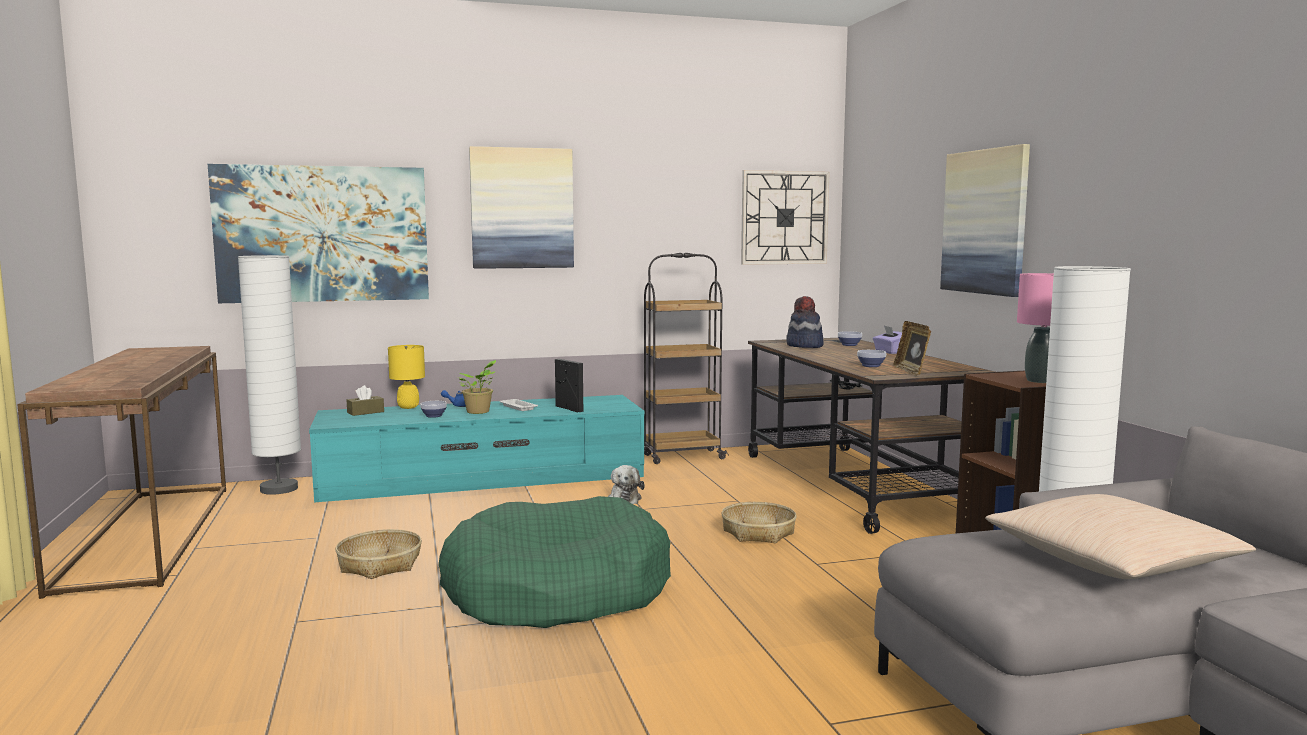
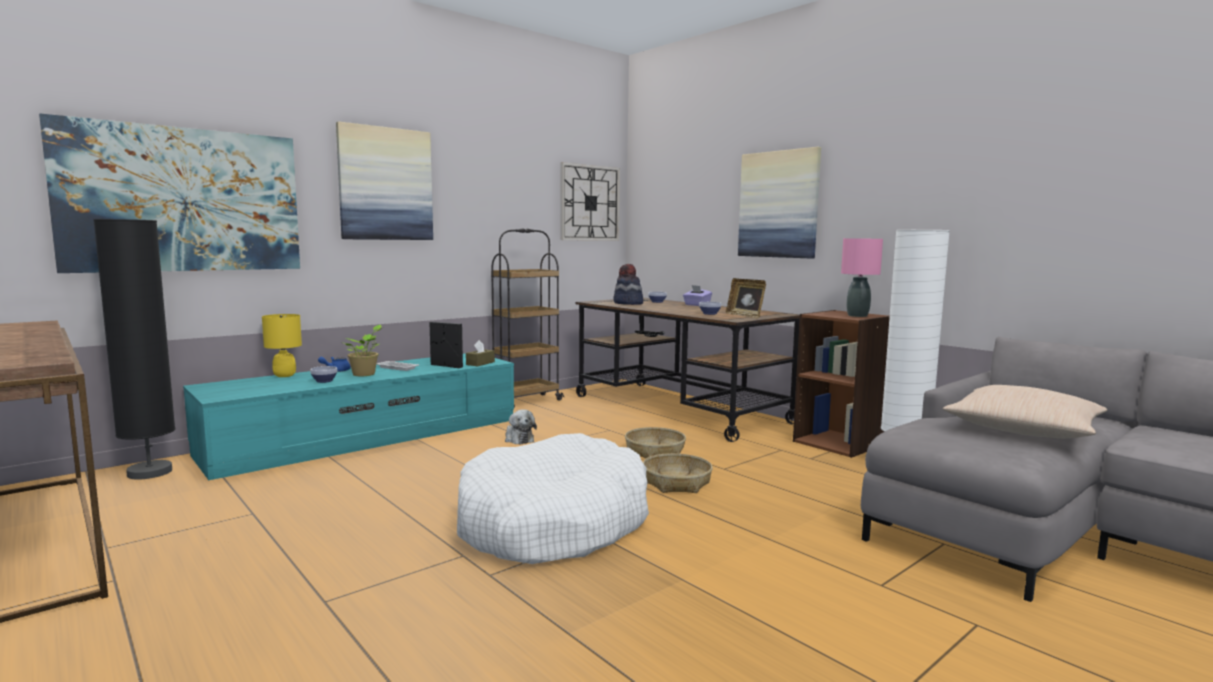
camera: 25 degrees left, 0 degrees up
(279, 489) = (150, 472): white floor lamp -> black floor lamp
(365, 412) = (243, 383): brown tissue box -> brown tissue box (480, 363)
(380, 564) = (354, 529): basket -> basket (676, 482)
(556, 590) = (553, 523): green dog bed -> white dog bed

